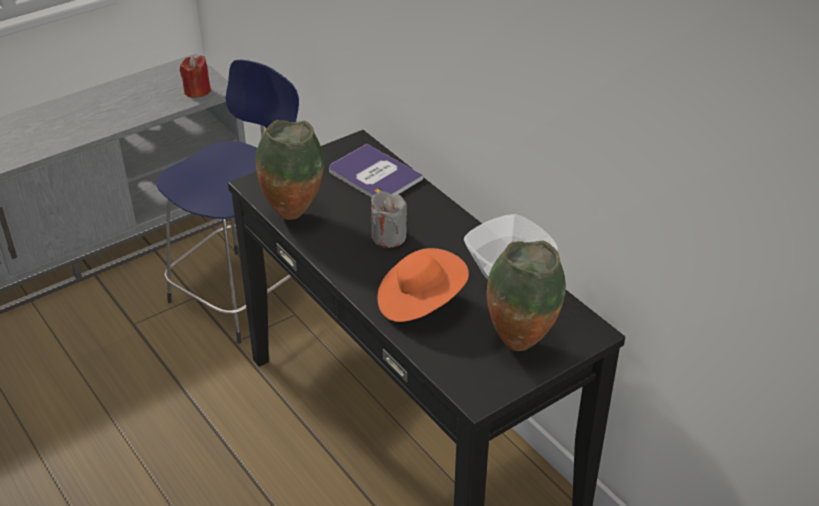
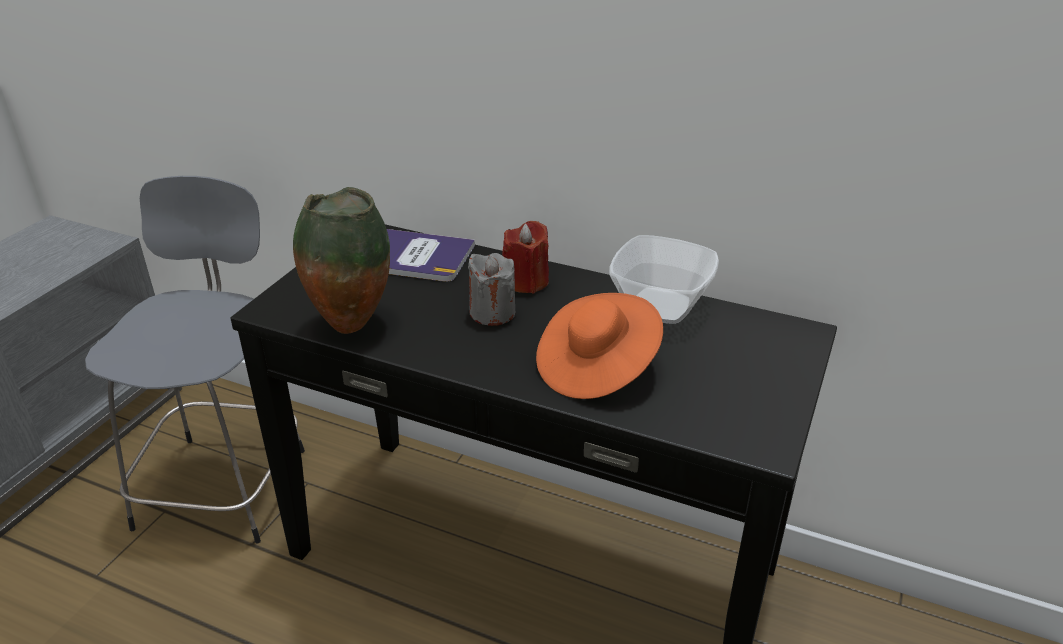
camera: 30 degrees left, 5 degrees down
(197, 91) = (80, 251): red candle -> red candle (527, 282)
(242, 293) = (225, 483): blue stool -> grey stool
(520, 342) = (747, 370): vase -> none

